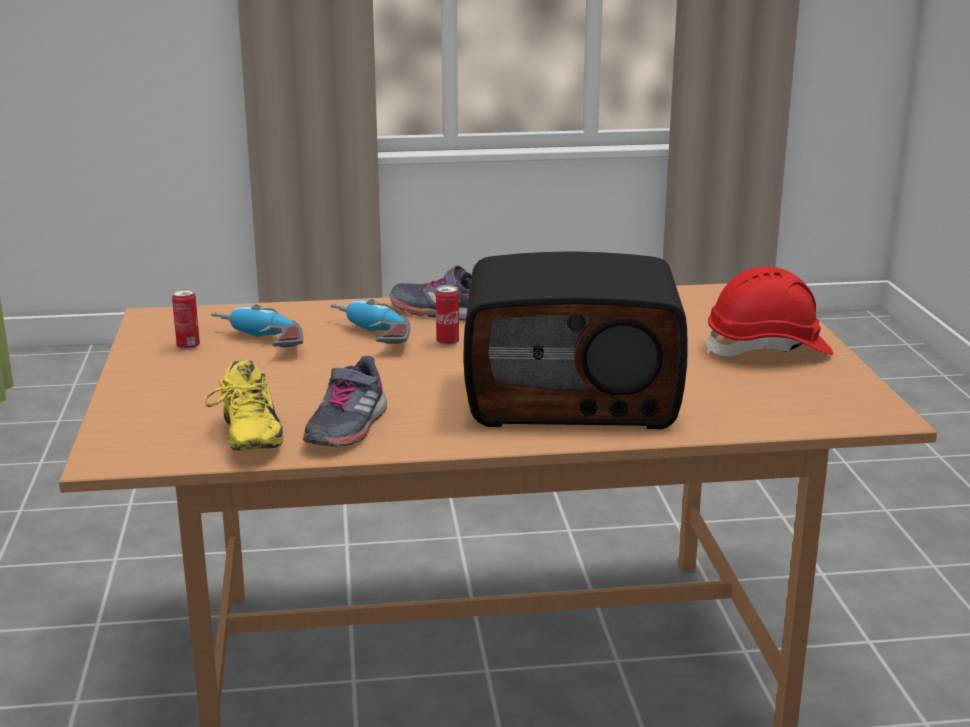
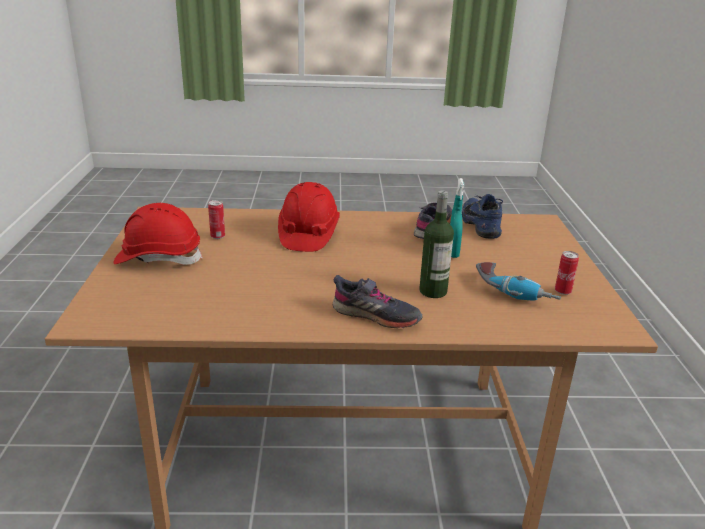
camera: 175 degrees left, 5 degrees up
(245, 437) = (483, 226): yellow shoe -> blue shoe
(324, 385) = (453, 252): none -> turquoise spray bottle
(369, 337) = (433, 291): power drill -> bottle
(447, 342) = (375, 281): can -> can (217, 236)
(572, 397) = (308, 235): radio -> red hard hat

